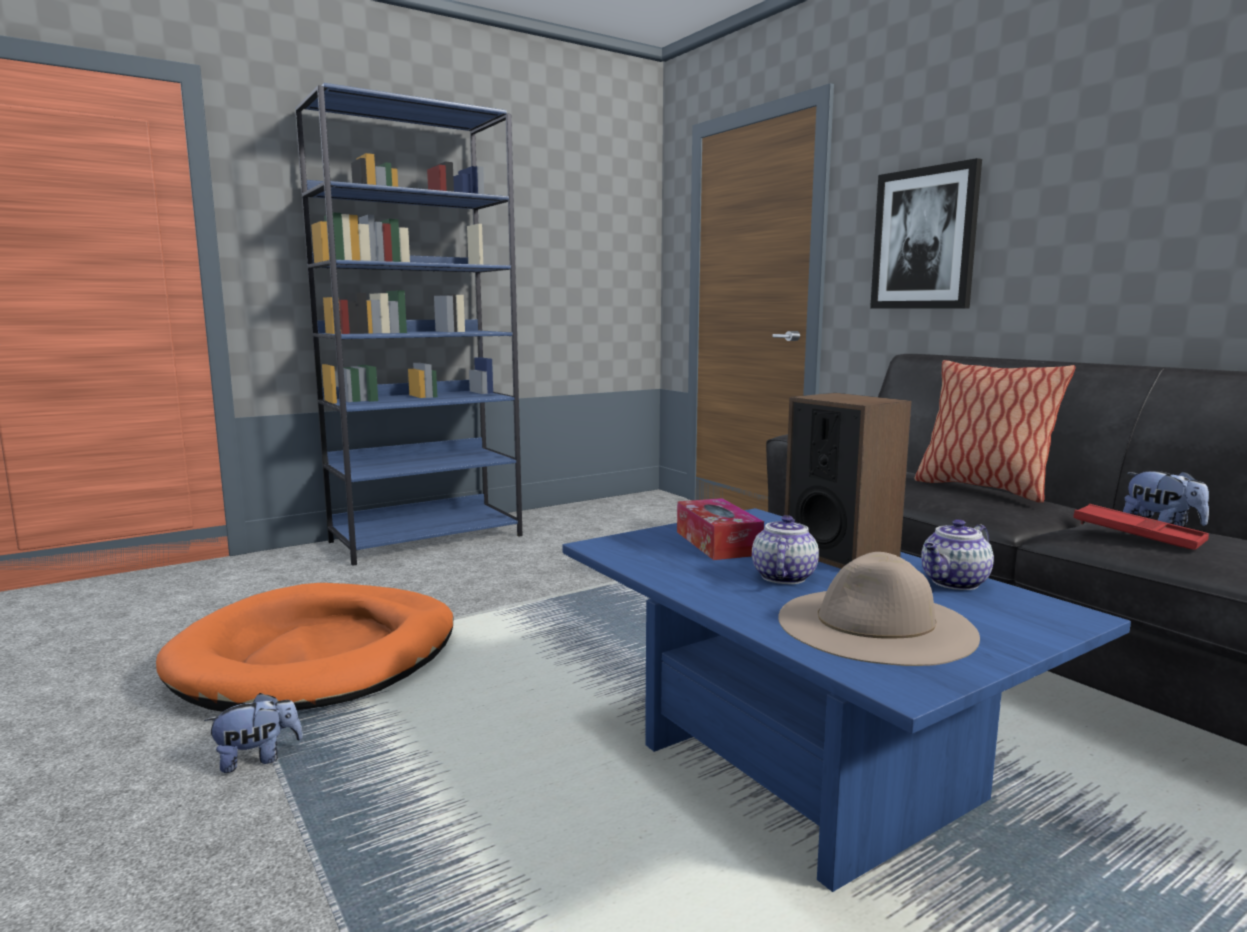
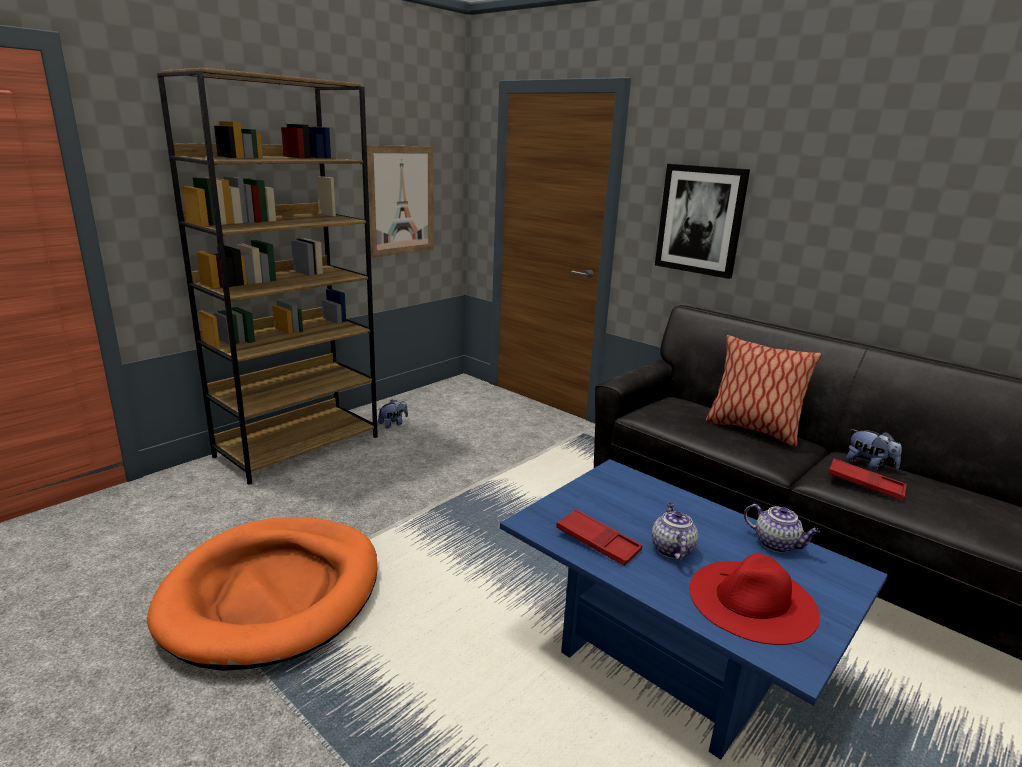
camera: 15 degrees left, 10 degrees up
(258, 758) = (281, 711): plush toy -> plush toy (393, 424)
(427, 538) = (298, 446): blue bookcase -> brown bookcase
(574, 266) = (401, 201): none -> picture
(680, 565) = (597, 542): none -> red tray
(717, 543) = (608, 510): tissue box -> none
(840, 554) = (694, 516): speaker -> none
(875, 625) = (752, 600): beige hat -> red hat
(954, 583) = (777, 544): teapot -> teapot turned 90 degrees counterclockwise

